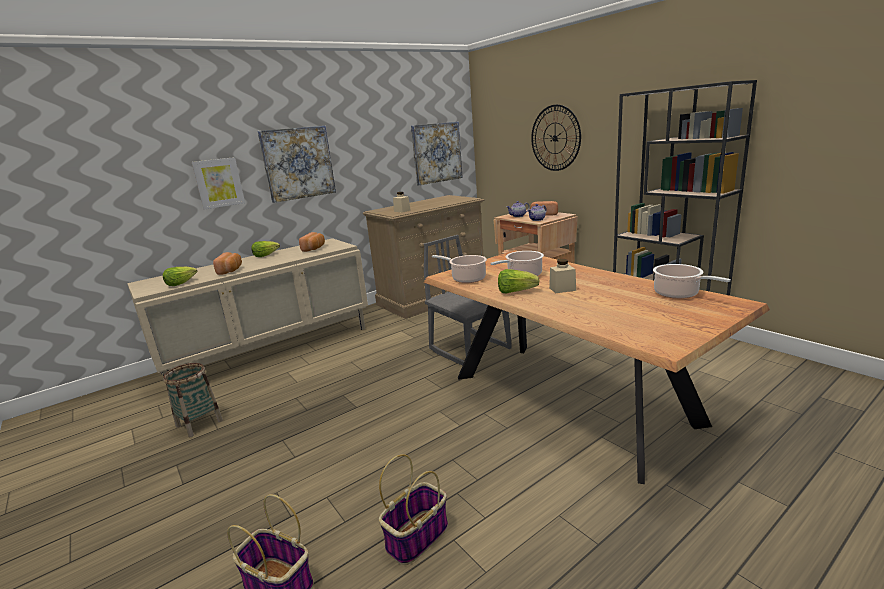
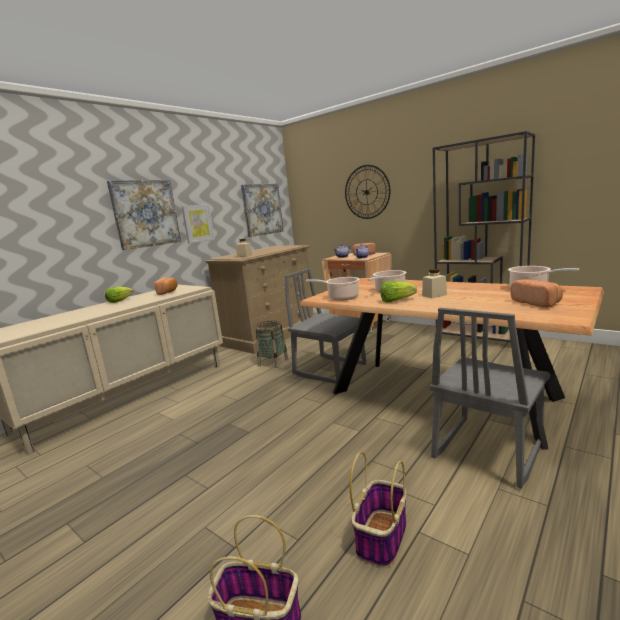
camera: 15 degrees left, 5 degrees down
(181, 283) = (38, 329): lettuce -> none
(199, 423) = (77, 475): basket -> basket (273, 362)
(218, 183) = (68, 230): picture -> picture (198, 223)
(231, 270) = (90, 314): bread -> bread (537, 303)
(576, 471) = (486, 450): none -> grey chair

